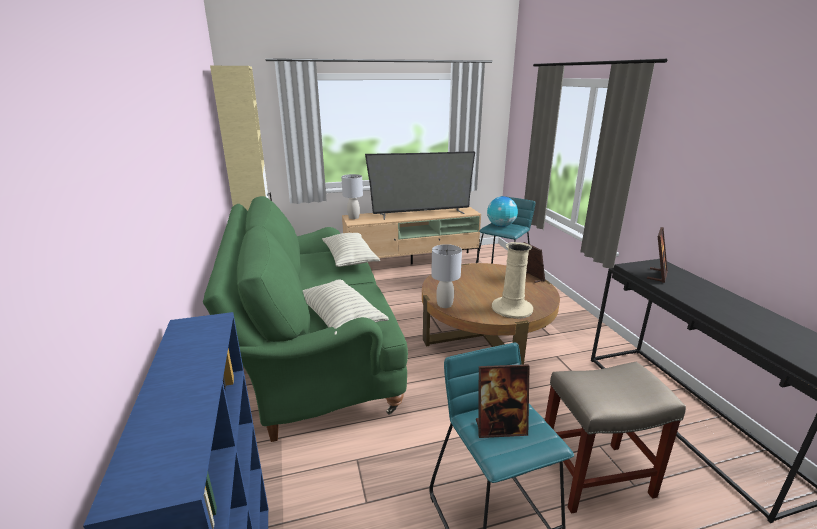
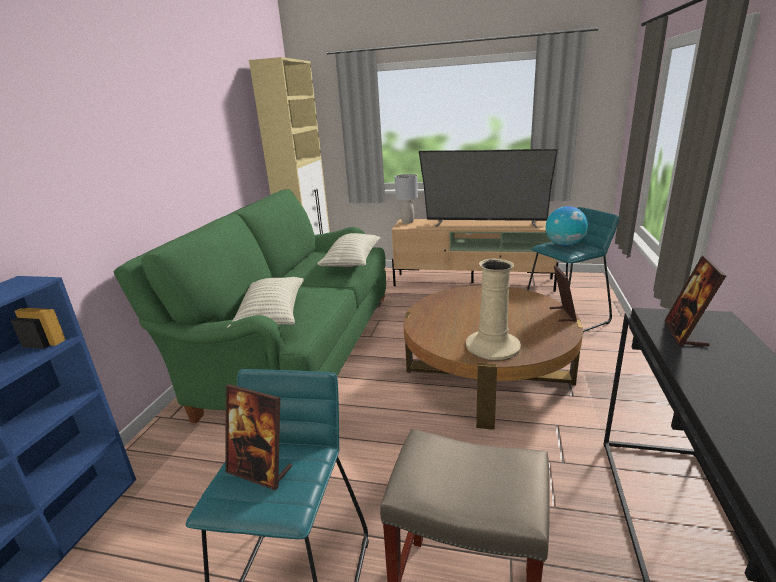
camera: 30 degrees right, 0 degrees up
(445, 305) = (417, 326): grey table lamp -> none
(657, 275) = (685, 334): picture frame -> picture frame turned 135 degrees clockwise

